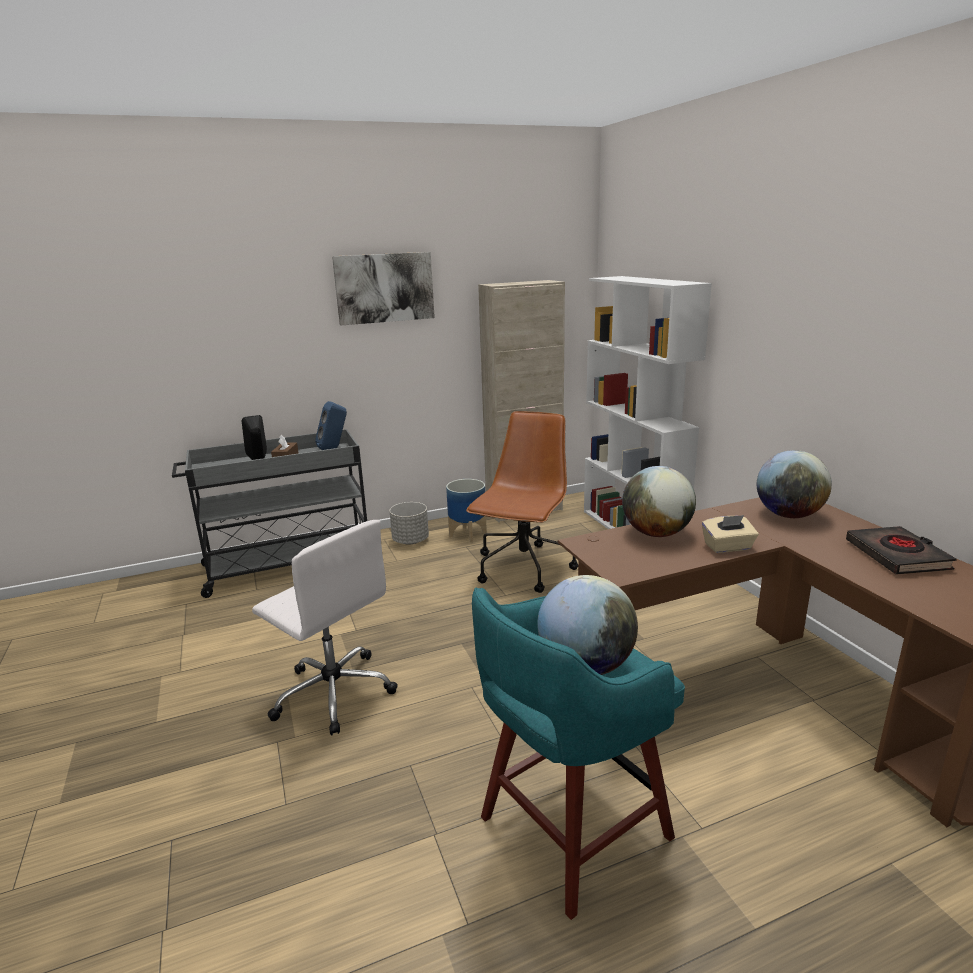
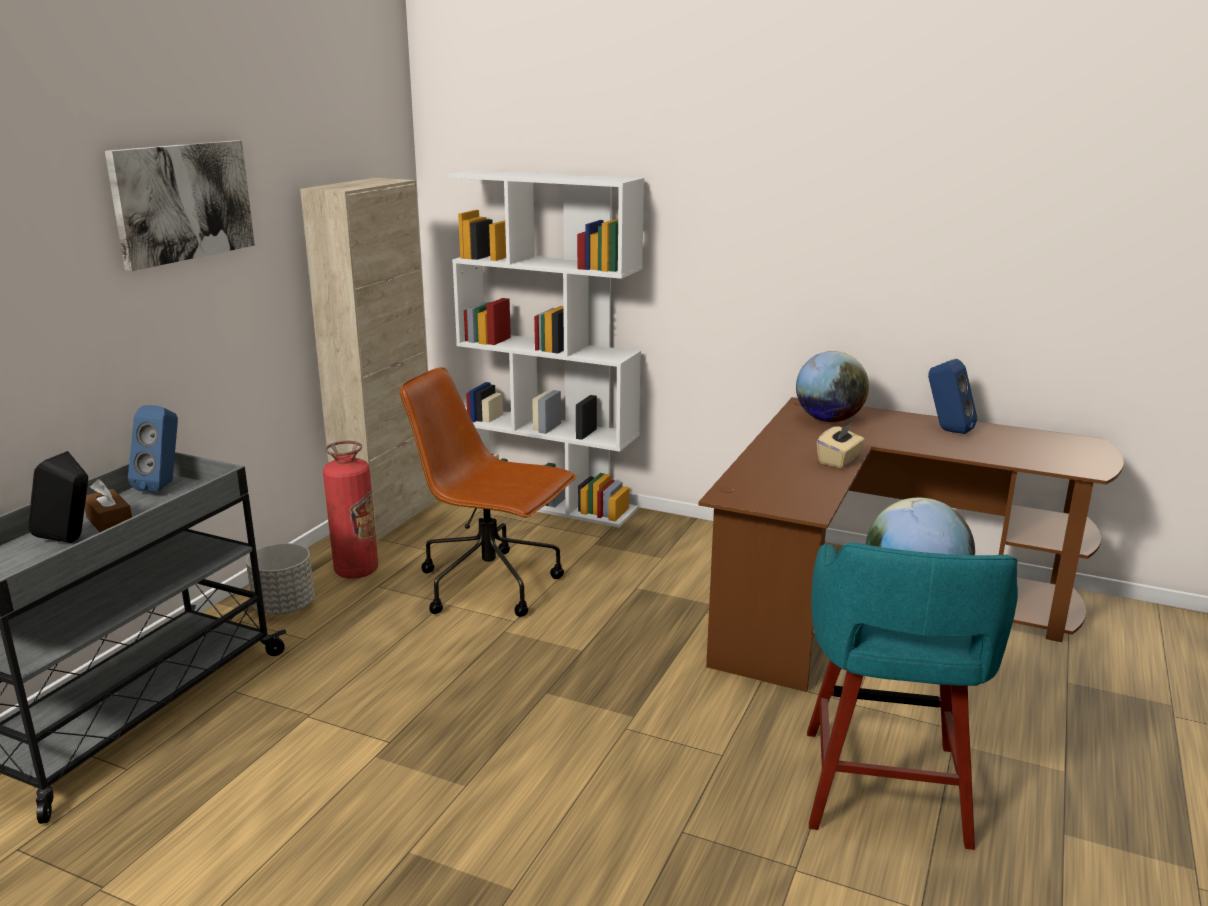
camera: 45 degrees left, 0 degrees up
(333, 692) = (479, 819): white office chair -> none
(468, 534) = (356, 571): planter -> fire extinguisher
(523, 569) = (492, 585): brown office chair -> brown office chair turned 45 degrees counterclockwise
(656, 533) = (767, 467): globe -> none
(897, 556) = (946, 430): black book -> blue speaker

